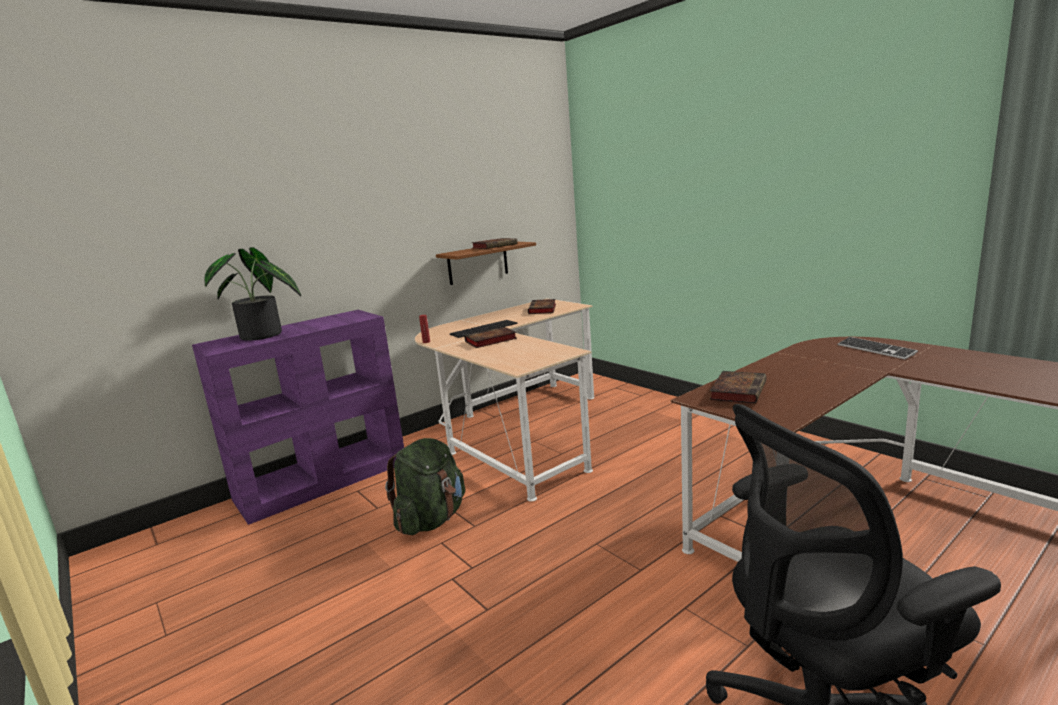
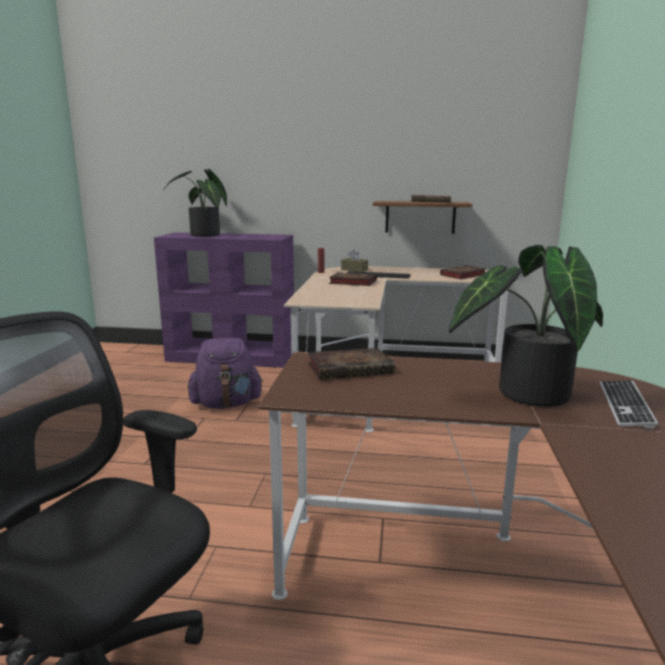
camera: 45 degrees right, 0 degrees up
(431, 520) = (226, 404): green backpack -> purple backpack
(446, 330) = (354, 270): none -> brown tissue box
(835, 362) = (524, 392): none -> potted plant

